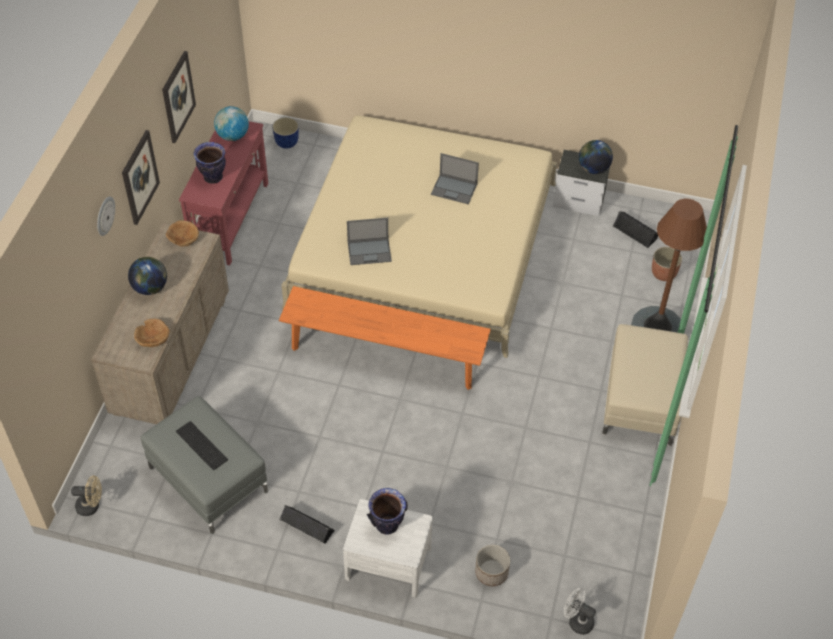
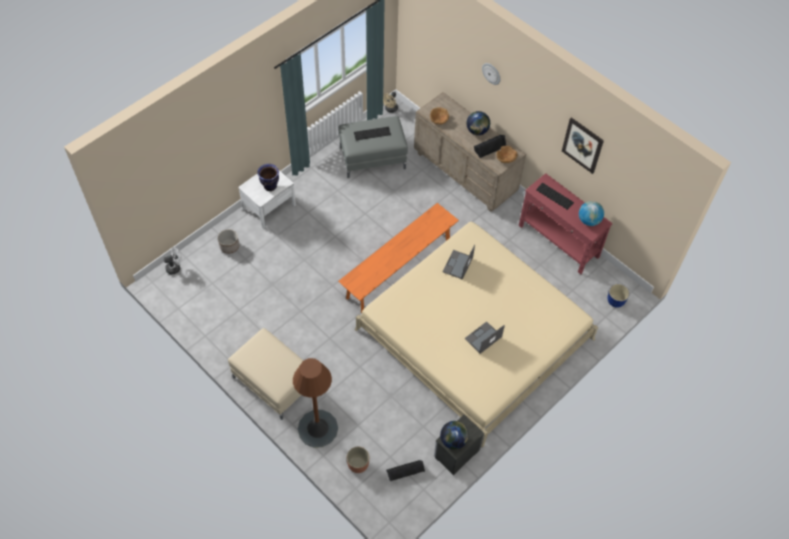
camera: 120 degrees right, 5 degrees up
(139, 177) = (526, 111): picture -> none
(212, 177) = (555, 196): vase -> keyboard
(306, 527) = (314, 184): black speaker -> black speaker (489, 147)

